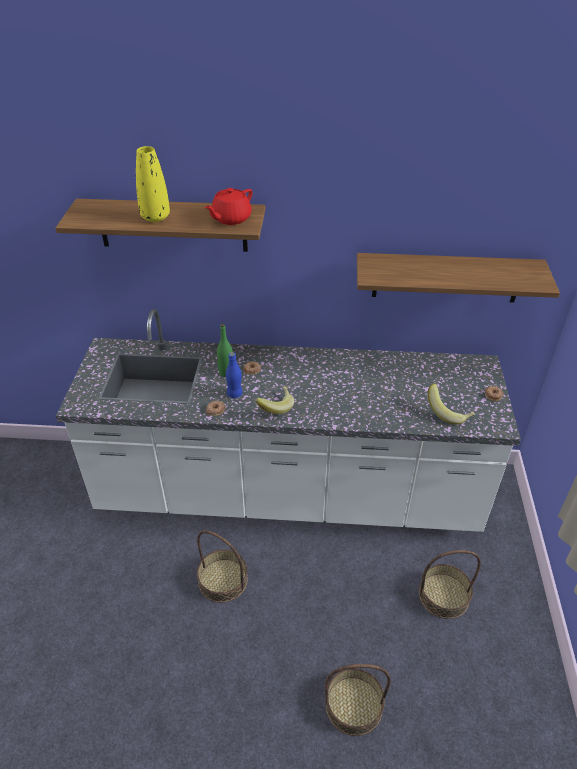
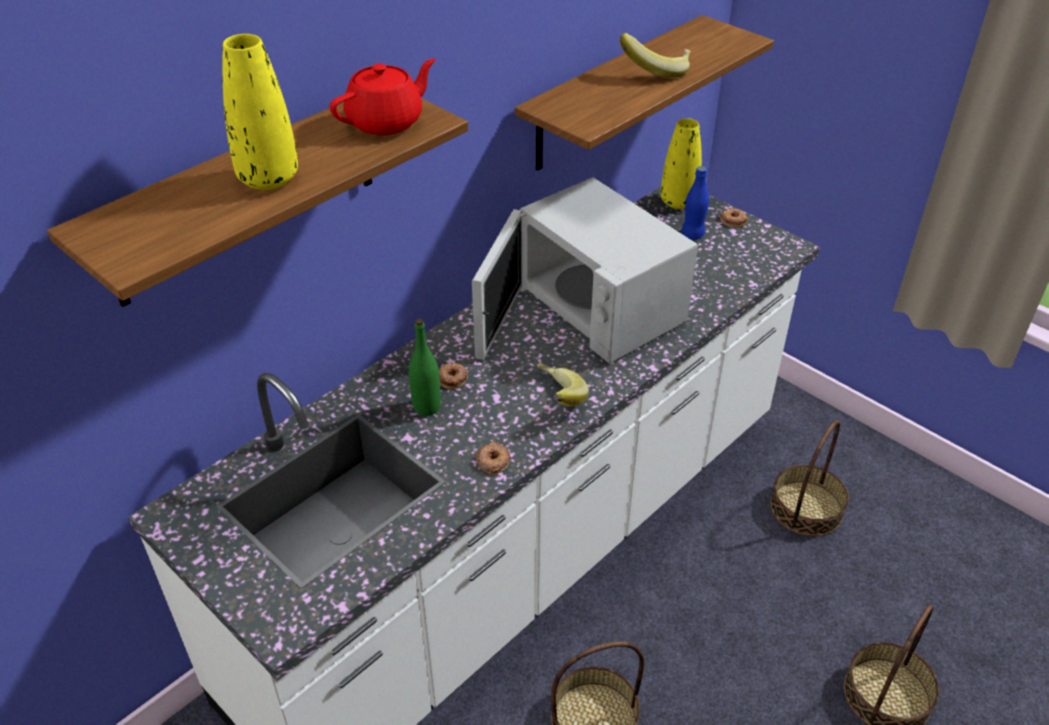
camera: 50 degrees left, 0 degrees up
(230, 219) = (386, 122): red teapot -> red teapot turned 120 degrees counterclockwise
(234, 394) = (483, 423): blue bottle -> blue bottle (692, 235)
(353, 382) = (590, 306): none -> white microwave
(448, 412) = (727, 267): banana -> banana (656, 70)
(479, 368) = (678, 202): none -> yellow vase

